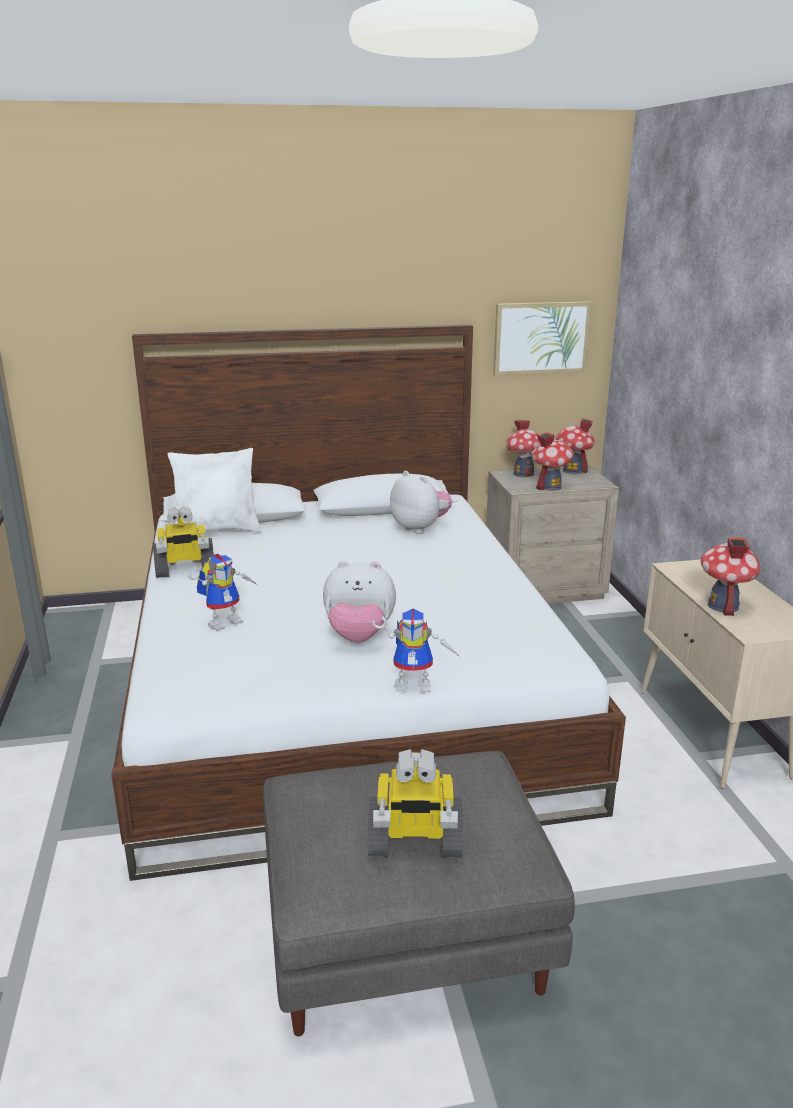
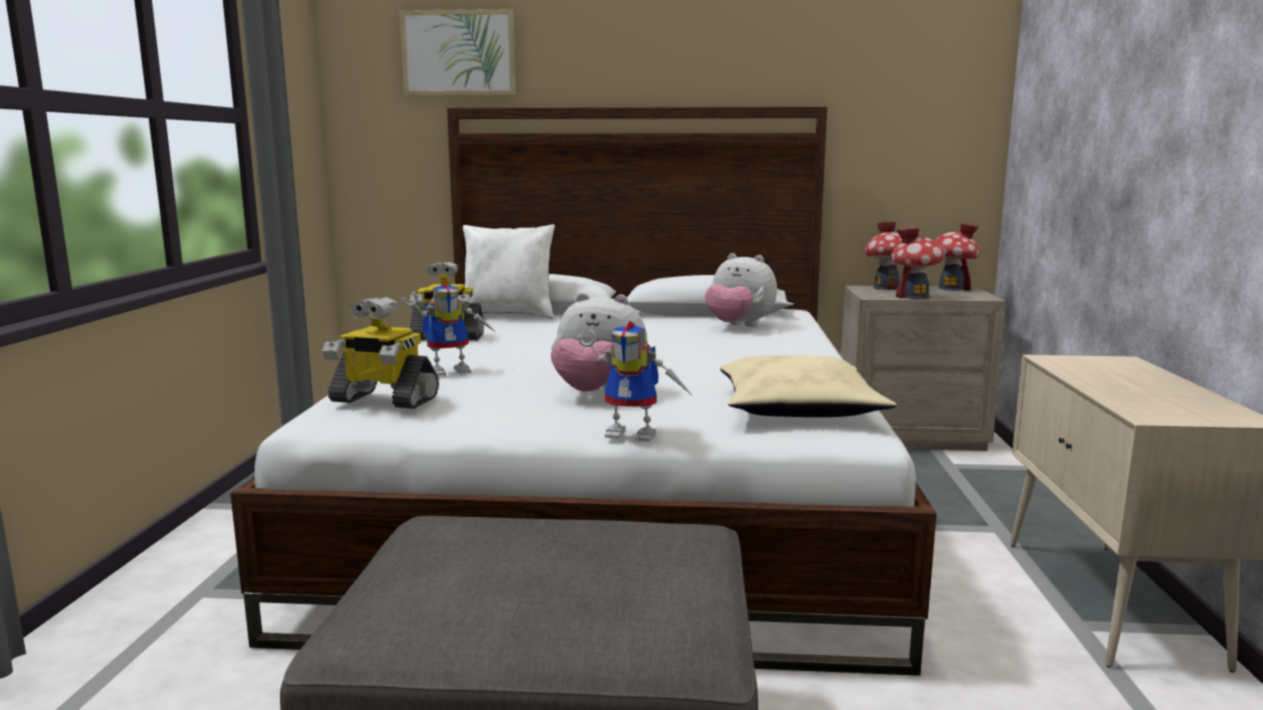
camera: 15 degrees right, 10 degrees down
(414, 841) = (535, 592): toy robot -> toy robot (383, 400)
(420, 528) = (738, 326): plush toy -> plush toy turned 150 degrees clockwise
(515, 636) = (799, 408): none -> beige pillow
(541, 338) = (914, 126): picture -> picture (459, 53)
(723, 606) = (1114, 391): toy house -> none

